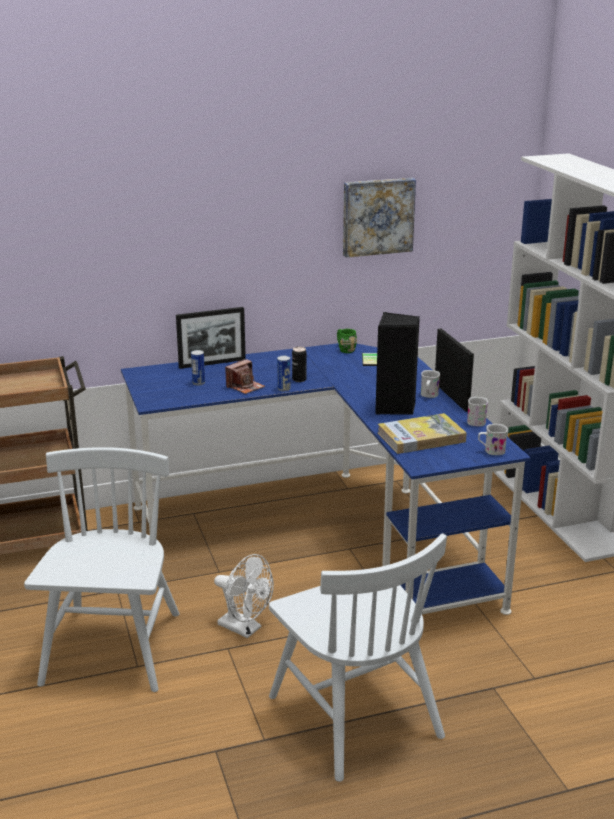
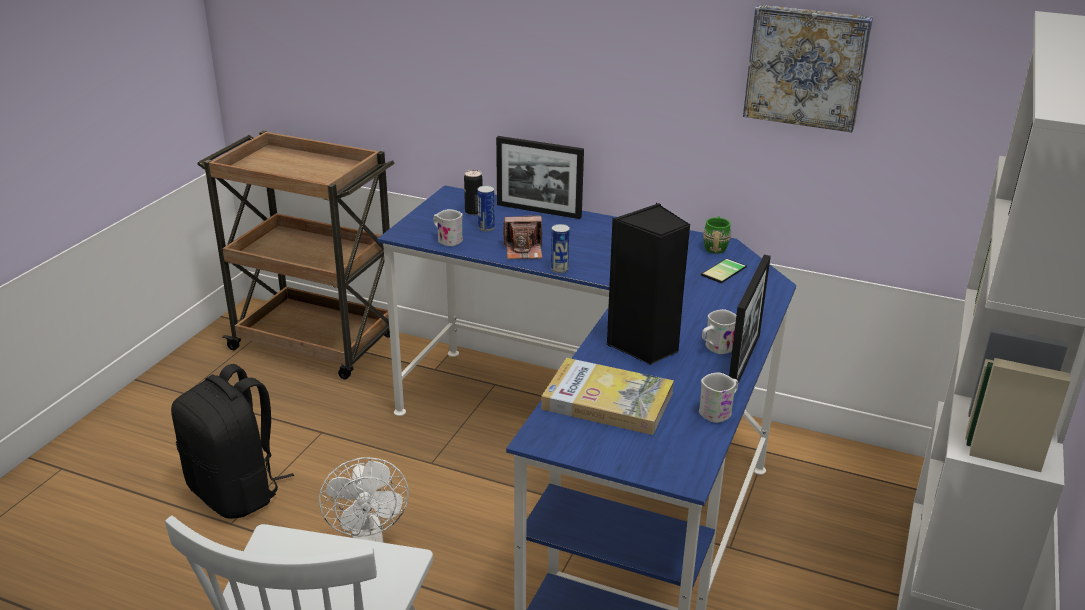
camera: 40 degrees right, 5 degrees up
(113, 649) = (237, 492): white chair -> black backpack
(299, 379) = (596, 264): can -> can (473, 211)
(491, 451) = (664, 464): white mug -> white mug (447, 240)

